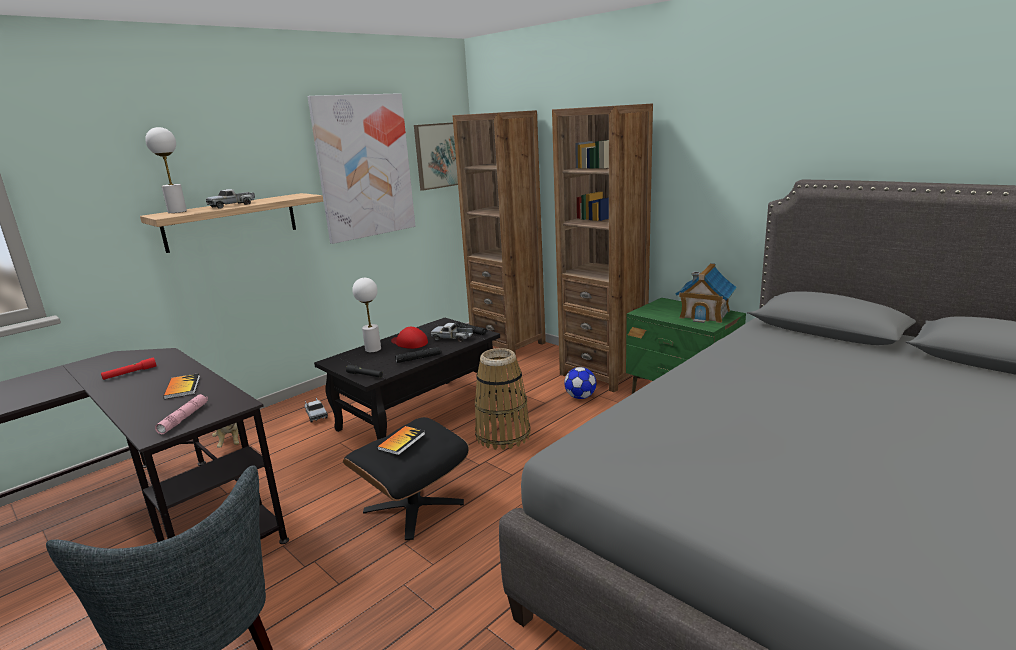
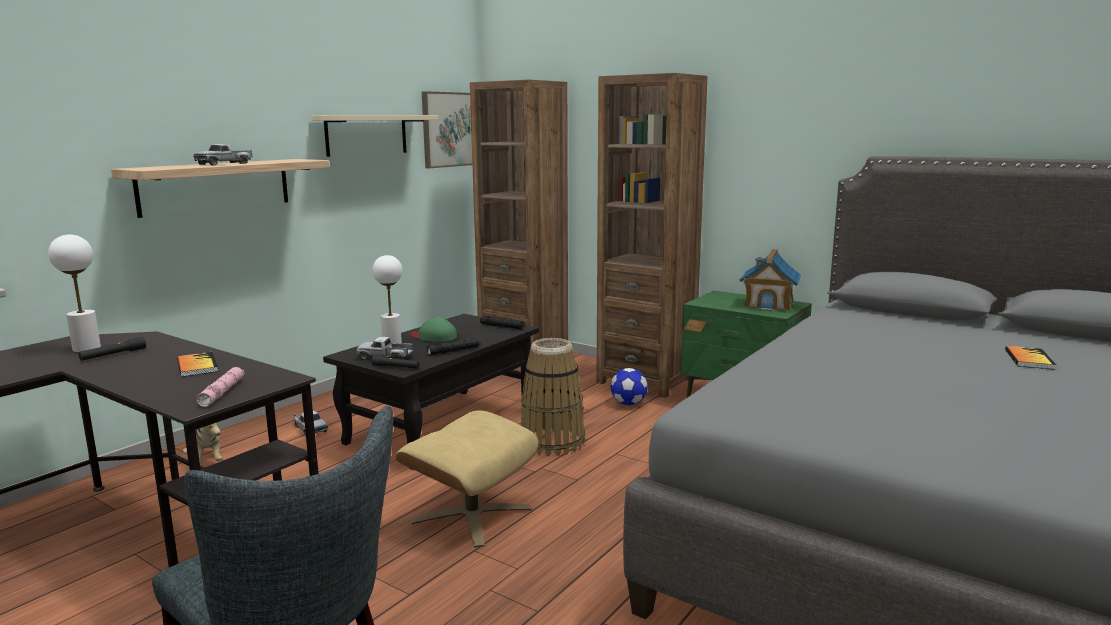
camera: 10 degrees left, 5 degrees down
(130, 373) = (113, 355): red flashlight -> black flashlight
(177, 211) = (158, 166): white table lamp -> white table lamp (86, 348)
(364, 167) = (366, 135): picture -> beige shelf
(401, 441) = (464, 432): book -> book (1029, 359)
(409, 343) = (434, 337): red cap -> green cap
(413, 506) = (471, 515): black ottoman -> beige ottoman
(452, 338) = (484, 332): toy truck -> toy truck (385, 357)

